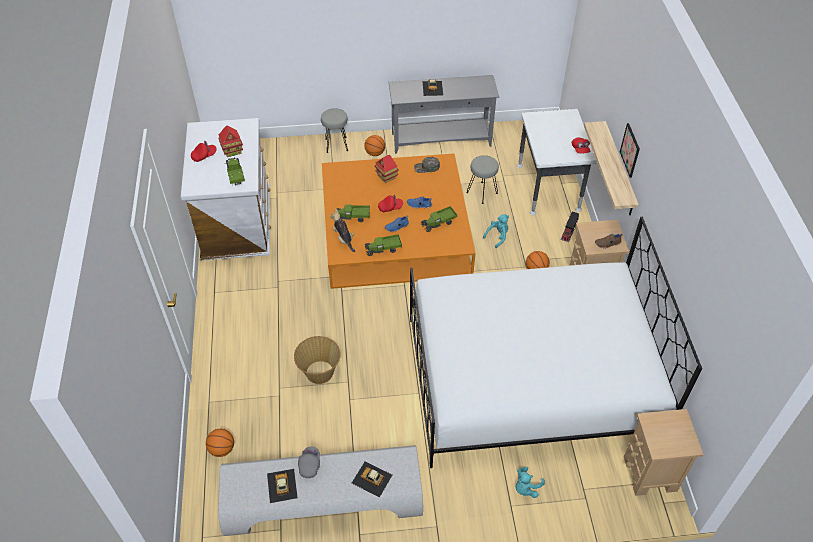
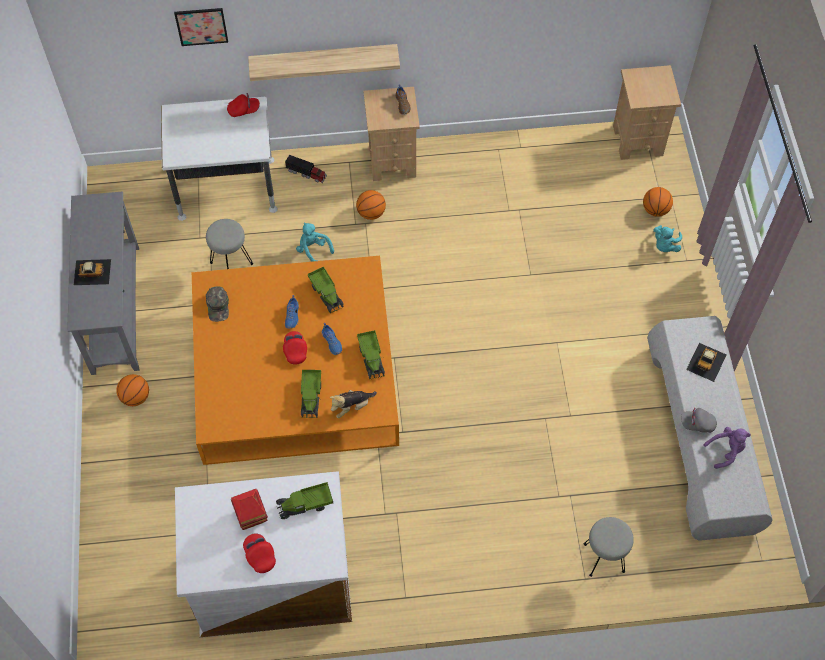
camera: 90 degrees left, 10 degrees up
(222, 449) = (649, 553): basketball -> basketball (655, 210)
(281, 486) = (726, 451): toy car -> purple plush toy
(319, 373) = (534, 451): basket -> none
(336, 144) = (109, 453): grey stool -> grey stool (603, 558)
(386, 177) = (233, 356): toy house -> none
(526, 487) = (665, 245): turquoise plush toy -> turquoise plush toy turned 75 degrees clockwise
(531, 378) = (530, 231): white bed -> none
(630, 150) = (337, 27): picture -> picture (201, 26)

